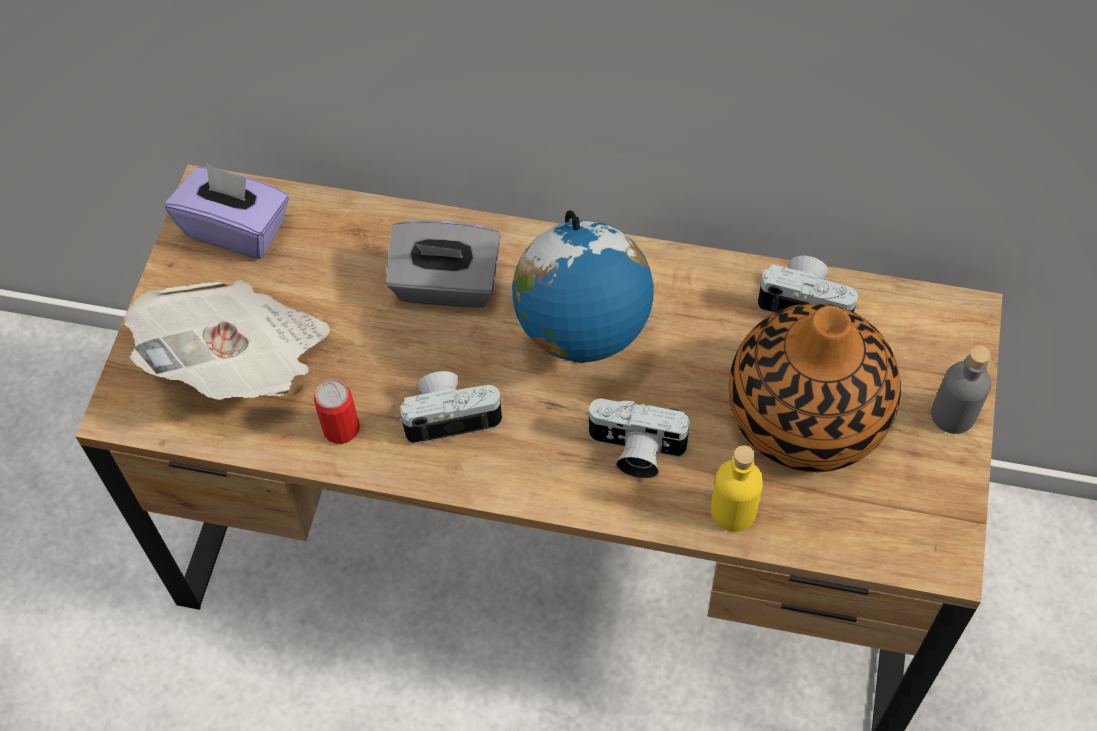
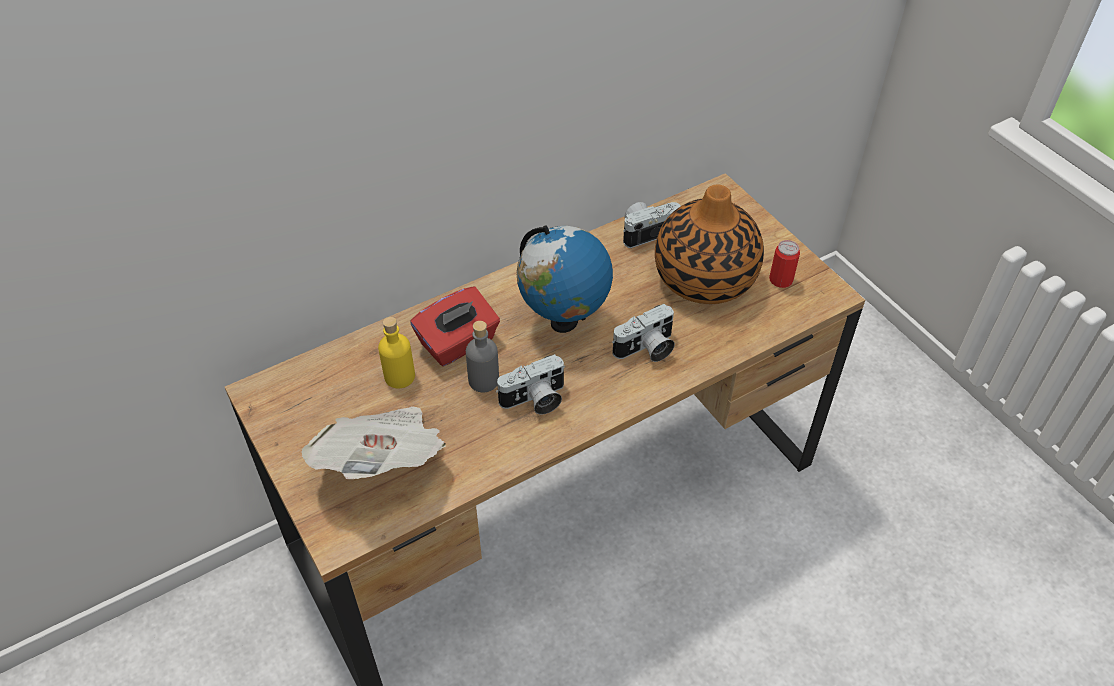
camera: 45 degrees left, 10 degrees down
(237, 229) = (298, 397): purple tissue box -> none
(341, 428) = (482, 450): can -> can (781, 280)
(446, 286) = (458, 343): grey tissue box -> red tissue box
(451, 415) = (535, 400): camera -> camera turned 150 degrees counterclockwise
(733, 511) = (722, 341): yellow bottle -> yellow bottle (399, 376)
(953, 415) = (764, 234): grey bottle -> grey bottle (484, 380)

